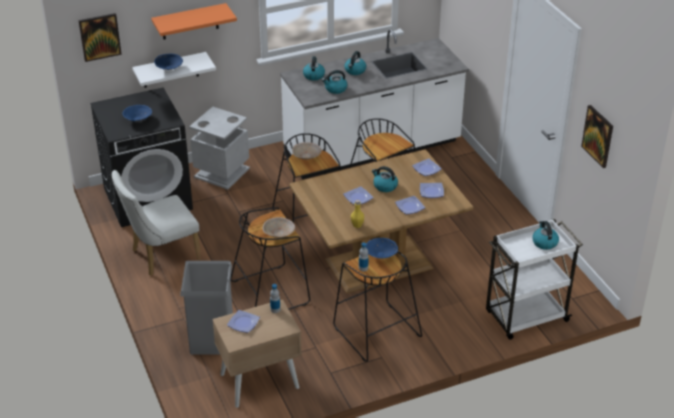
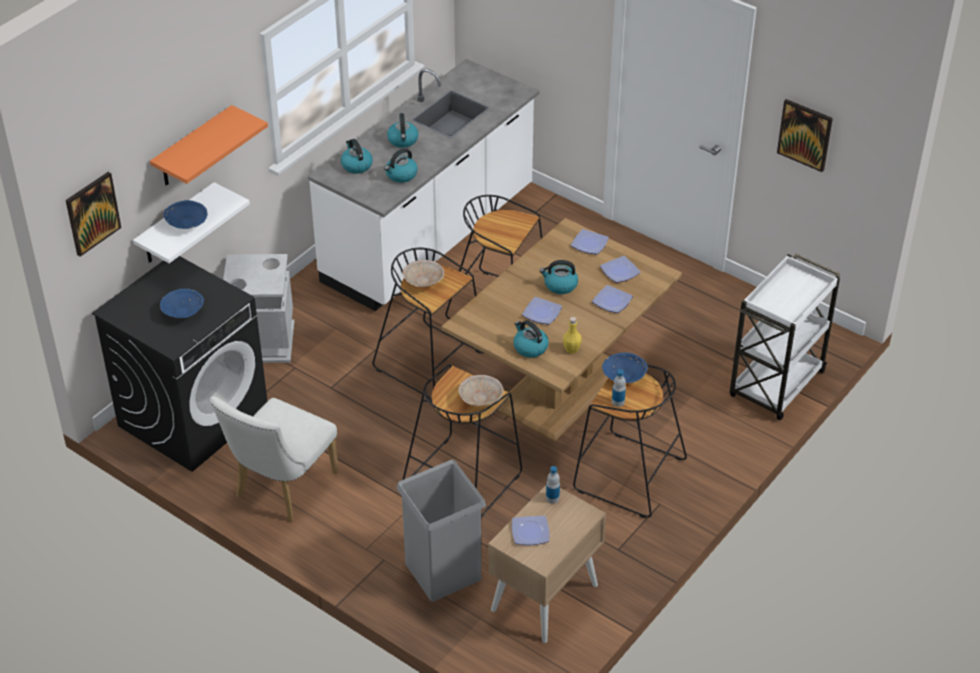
camera: 30 degrees left, 5 degrees up
(544, 242) = (797, 287): kettle -> kettle (530, 347)

